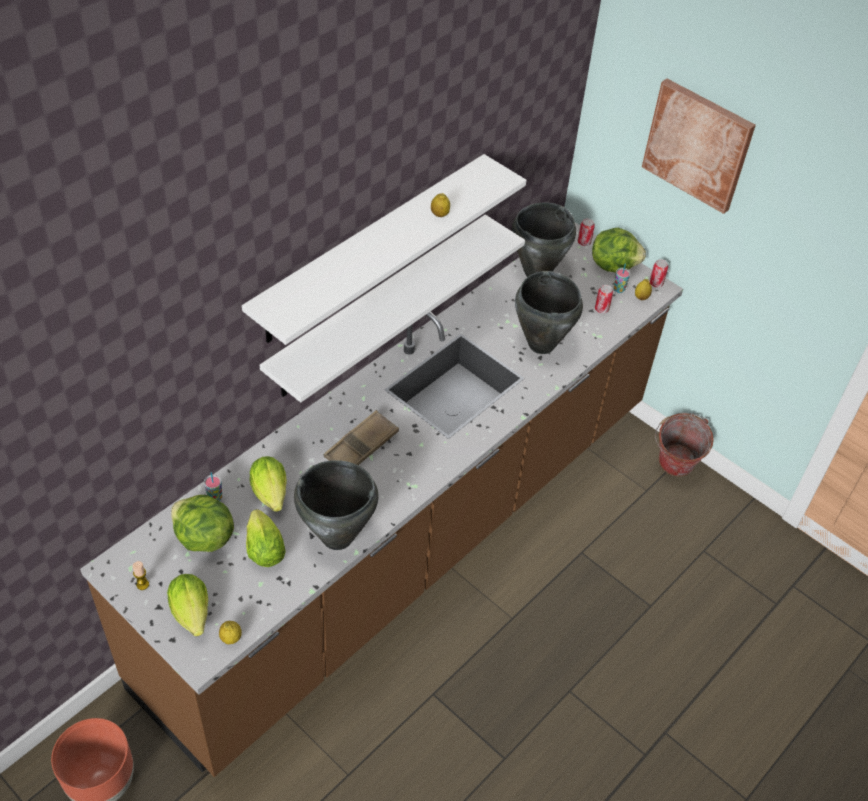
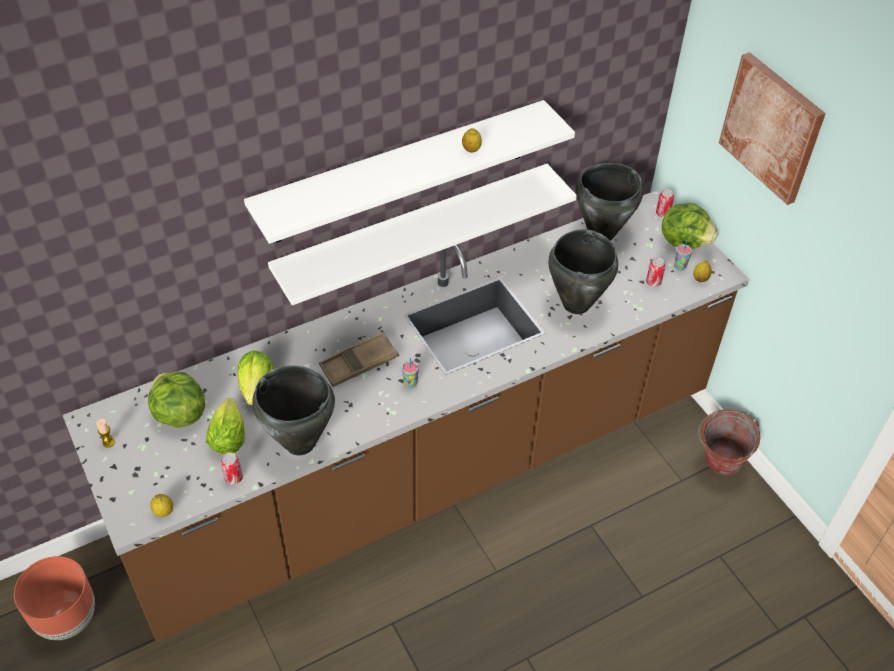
camera: 20 degrees right, 0 degrees up
(192, 616) = (139, 482): lettuce -> none
(215, 498) = (205, 380): cup -> cup (410, 384)
(656, 283) = (722, 268): can -> can (233, 478)

